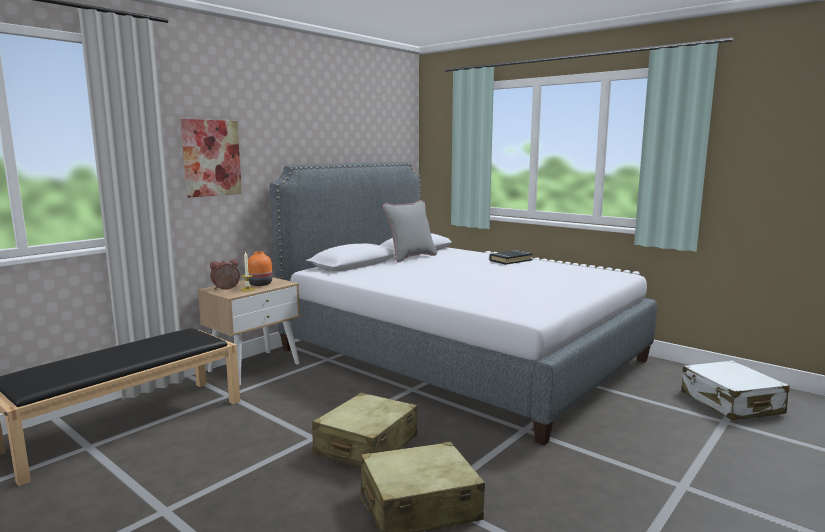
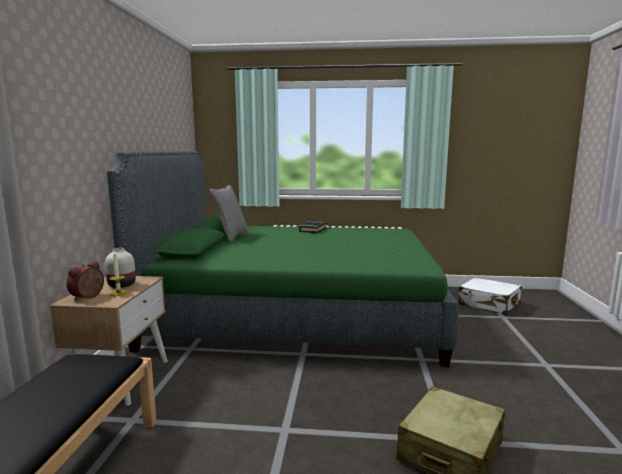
camera: 35 degrees left, 0 degrees up
(211, 158) = (50, 140): picture -> none
(261, 284) = (122, 285): orange vase -> white vase
(366, 445) = (339, 417): beige suitcase -> none
(458, 355) = (296, 315): grey bed -> green bed

